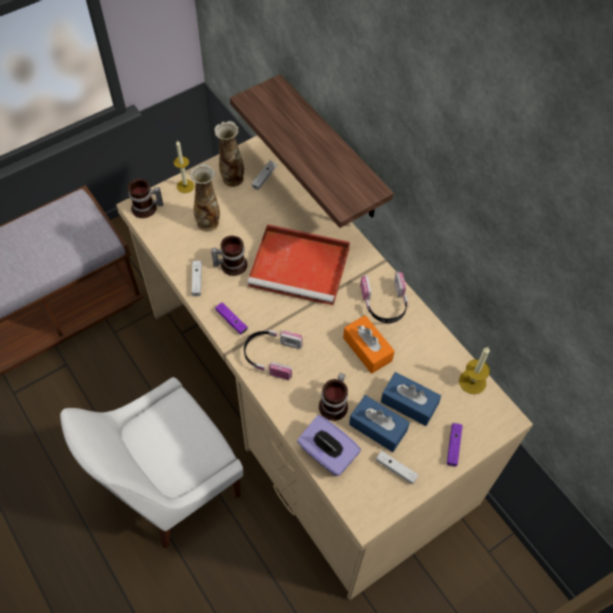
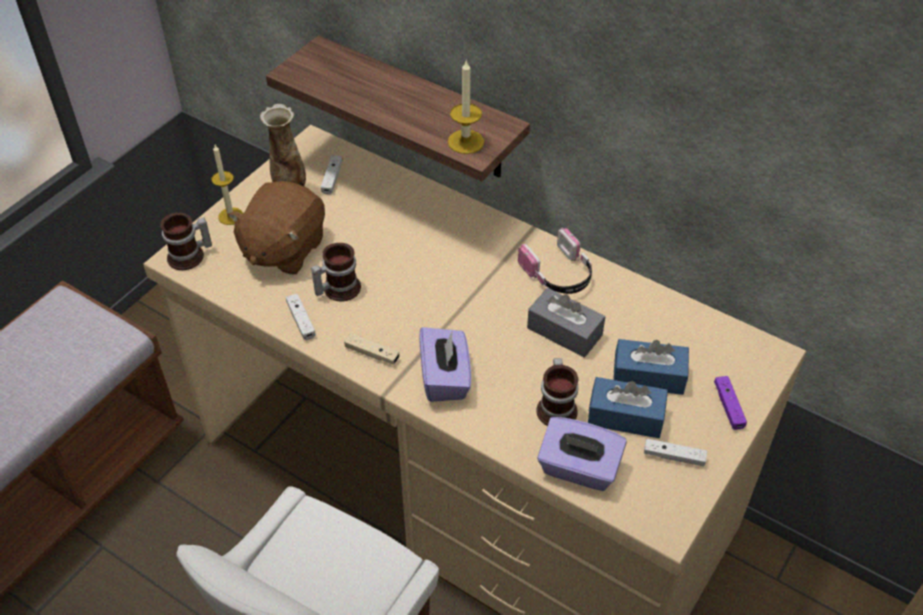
camera: 20 degrees left, 10 degrees down
(208, 222) = (283, 249): vase -> brown plush toy
(231, 321) = (372, 354): purple game controller -> beige game controller
(271, 356) = (445, 378): headphones -> purple tissue box
(301, 267) = (432, 264): red tray -> none
(367, 349) = (564, 331): orange tissue box -> grey tissue box
(472, 381) = (711, 327): candle -> candle (465, 142)

